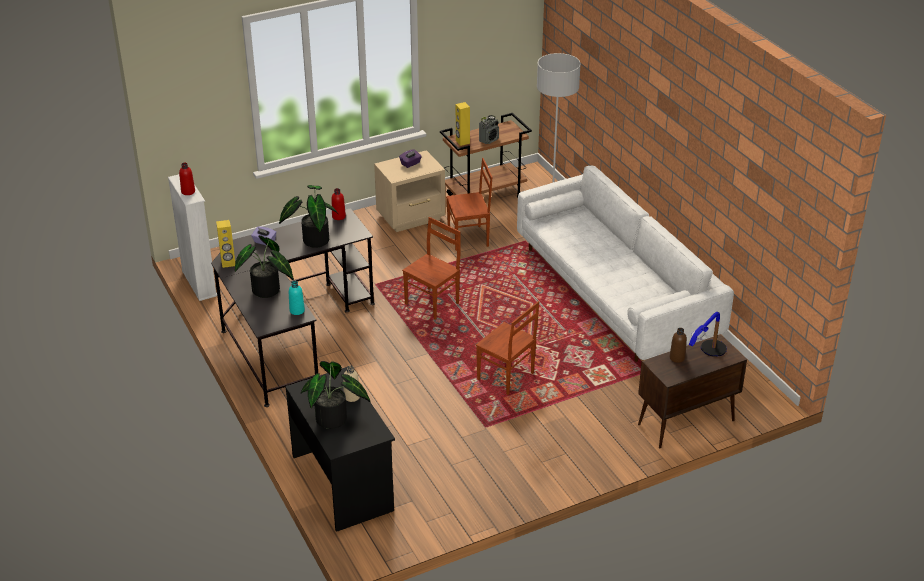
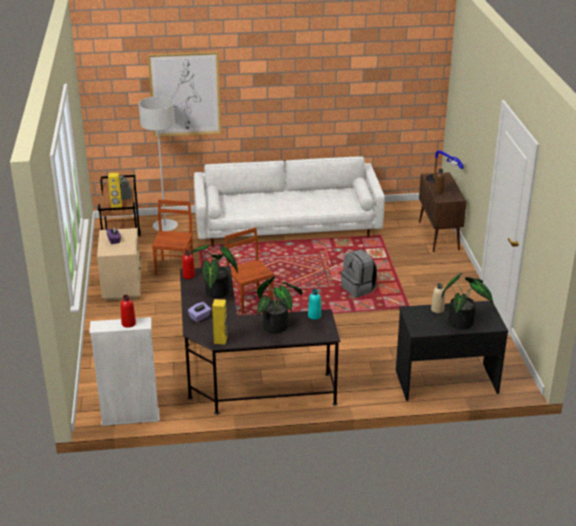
camera: 70 degrees left, 5 degrees down
(505, 377) = (358, 288): brown chair -> grey backpack
(606, 74) = (185, 94): none -> picture

